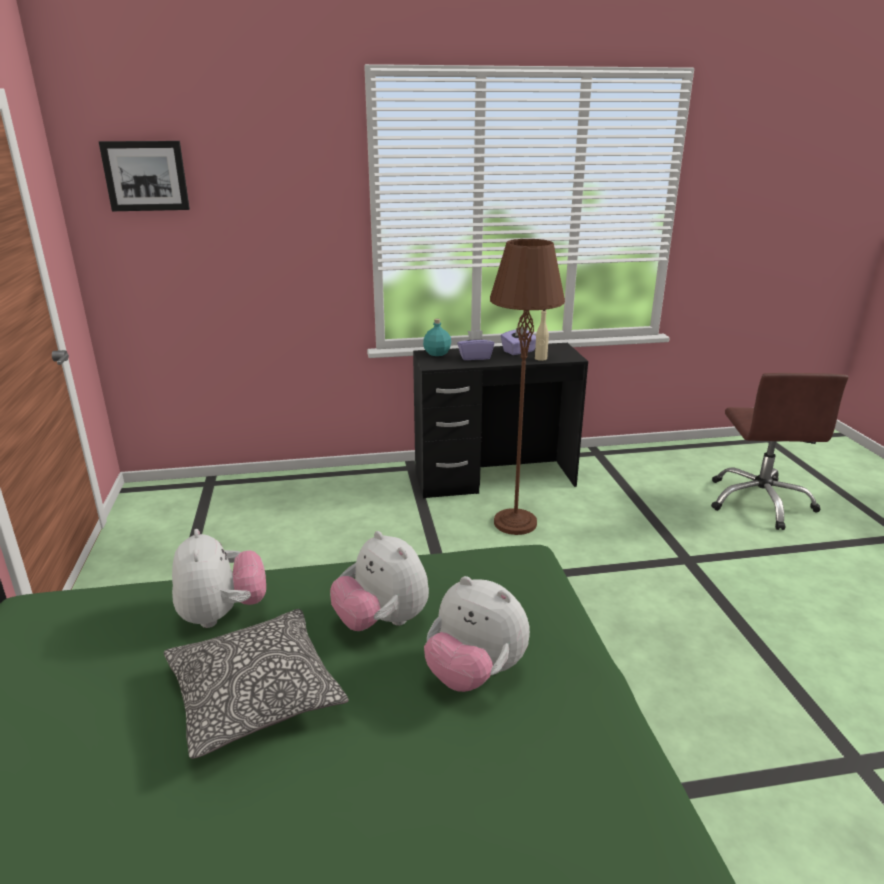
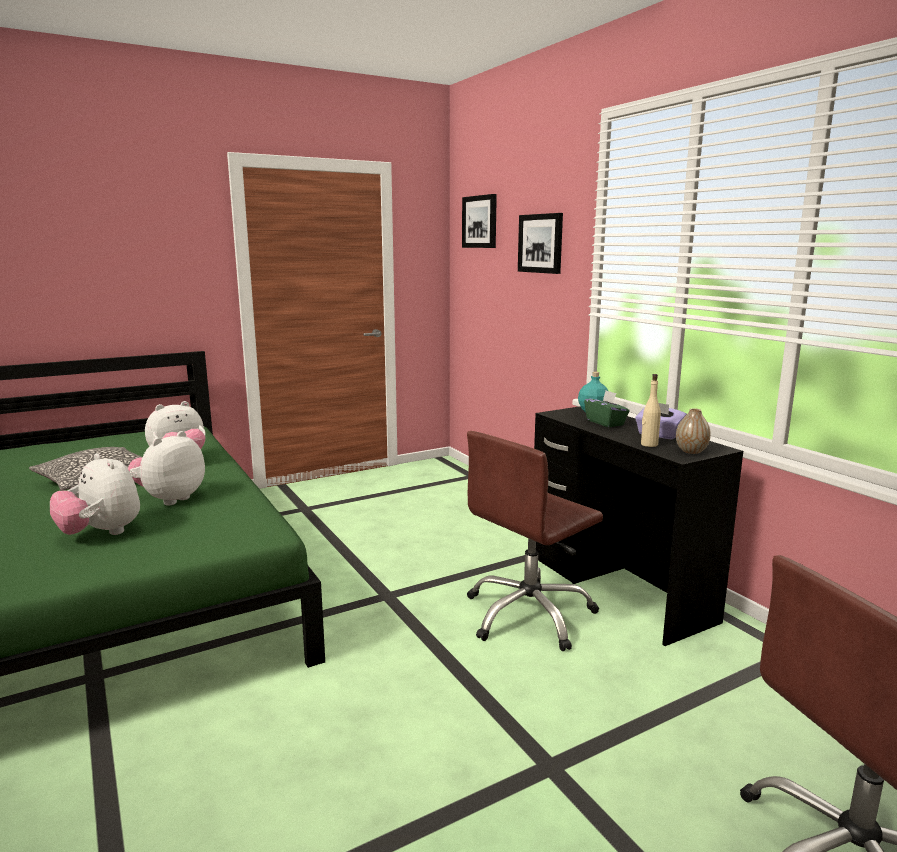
camera: 70 degrees right, 10 degrees down
(282, 202) = (541, 243): none -> picture
(474, 673) = (101, 533): plush toy -> plush toy turned 60 degrees counterclockwise
(475, 357) = (605, 423): purple tissue box -> green tissue box
(515, 523) = (529, 615): brown floor lamp -> brown office chair
(562, 353) = (691, 451): none -> vase

